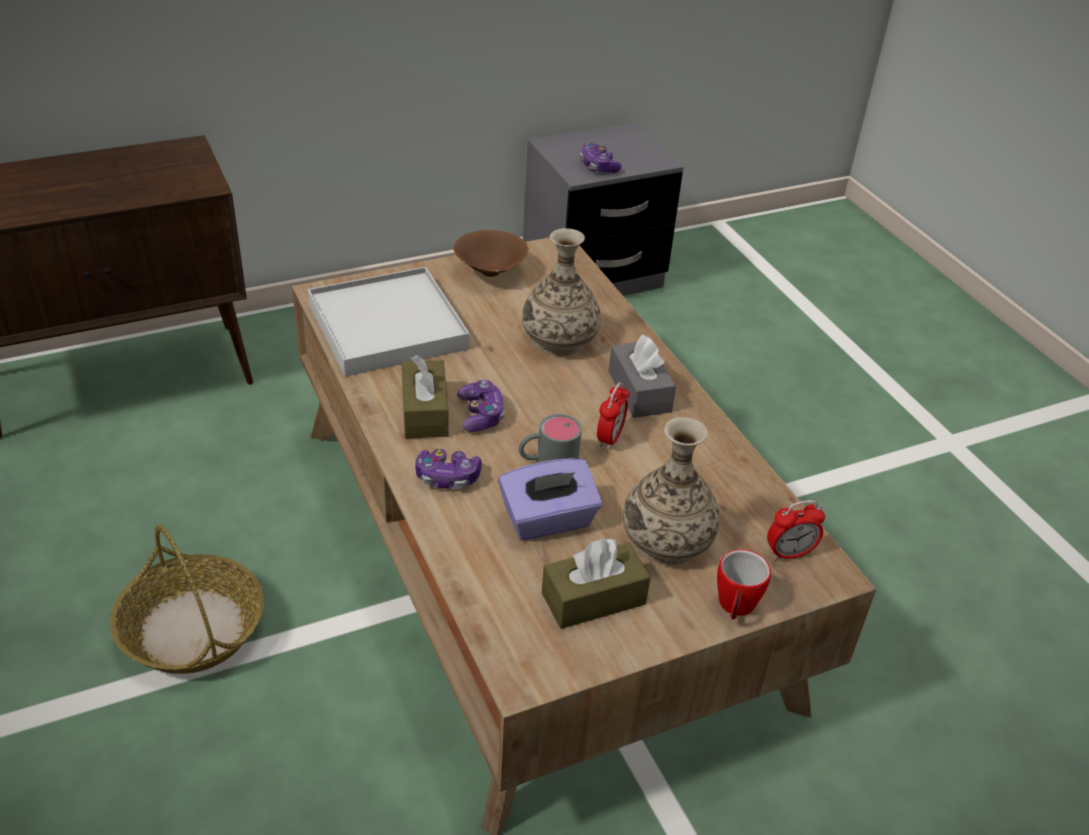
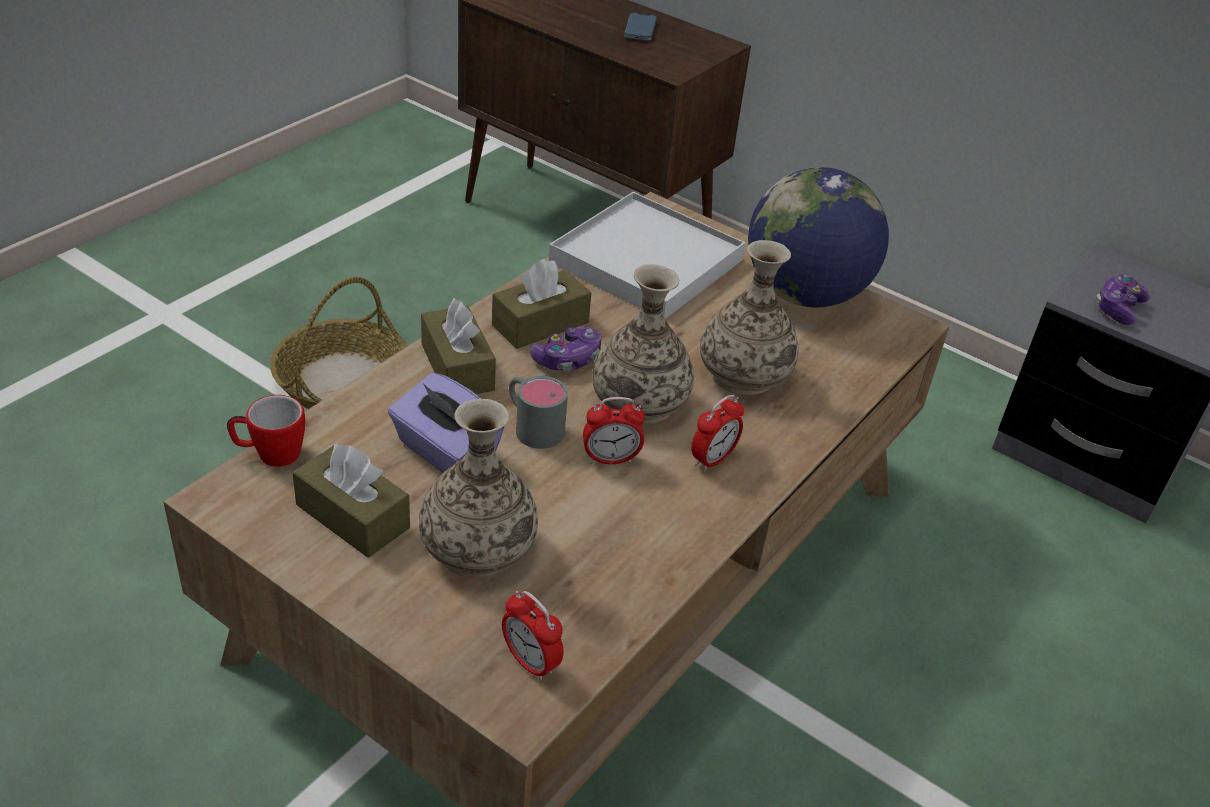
camera: 60 degrees right, 0 degrees up
(115, 172) = (640, 30): none -> phone
(447, 477) = (457, 367): game controller -> brown tissue box
(490, 273) = (805, 295): brown bowl -> globe
(557, 399) = (640, 402): none -> vase
(639, 391) = (712, 459): grey tissue box -> alarm clock
(735, 608) = (406, 634): mug -> mug (270, 454)

